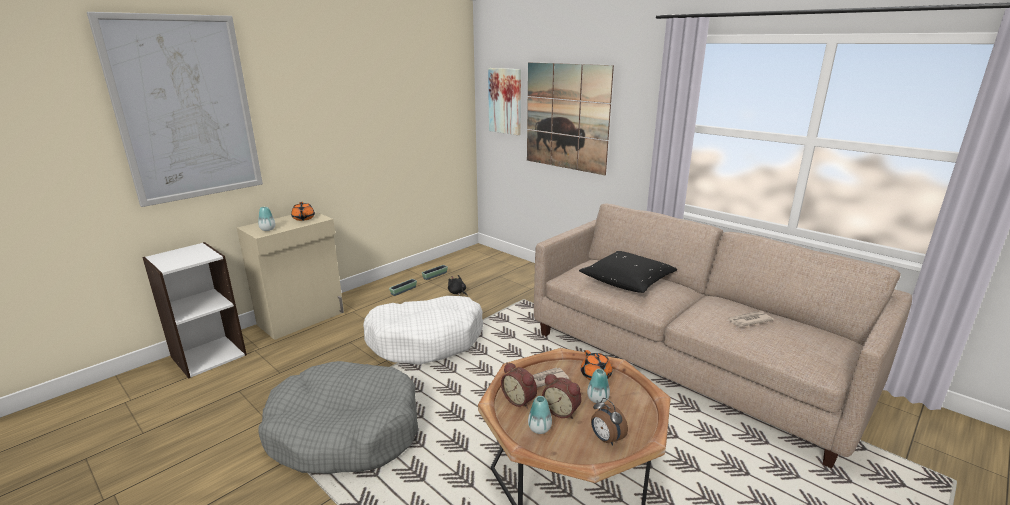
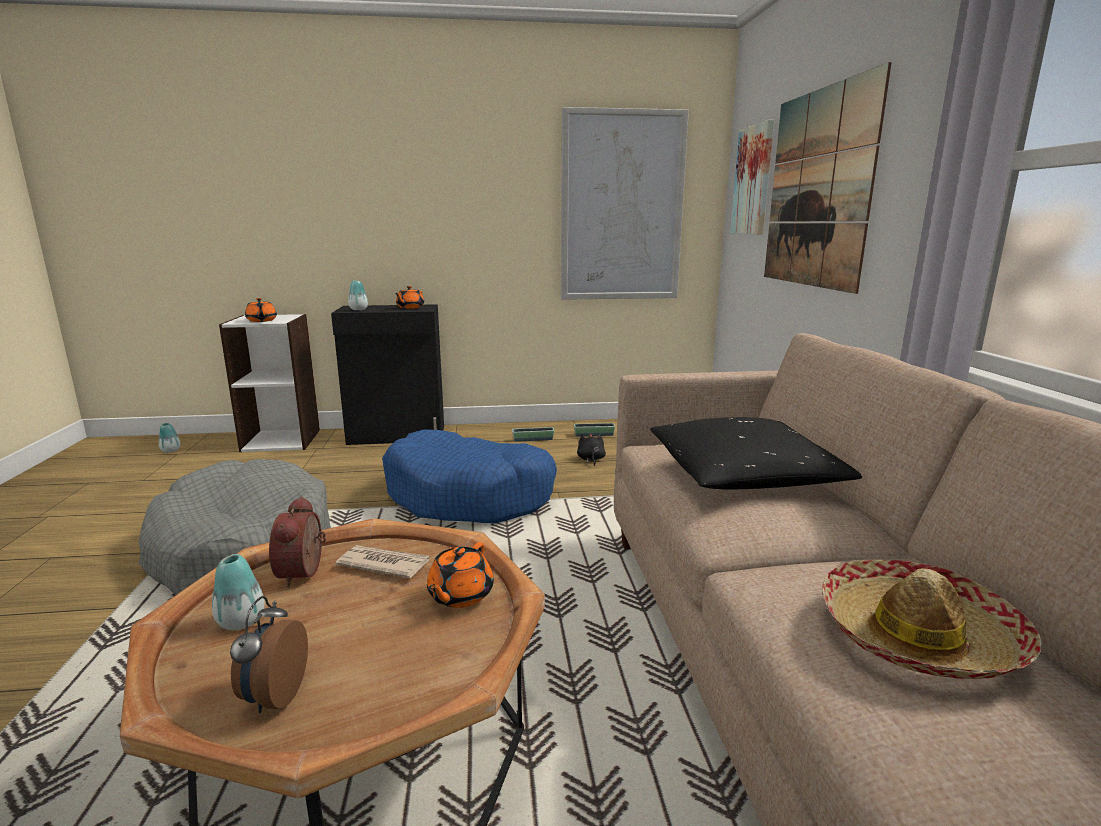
camera: 40 degrees right, 5 degrees down
(185, 109) = (302, 160): picture -> picture (621, 207)
(190, 259) = (261, 321): none -> orange teapot
(302, 318) = (397, 435): beige cabinet -> black cabinet
(426, 340) = (470, 496): white dog bed -> blue dog bed
(562, 411) = (316, 616): alarm clock -> none
(597, 399) = (393, 630): vase -> vase (171, 451)
(748, 320) = (917, 635): newspaper -> hat

